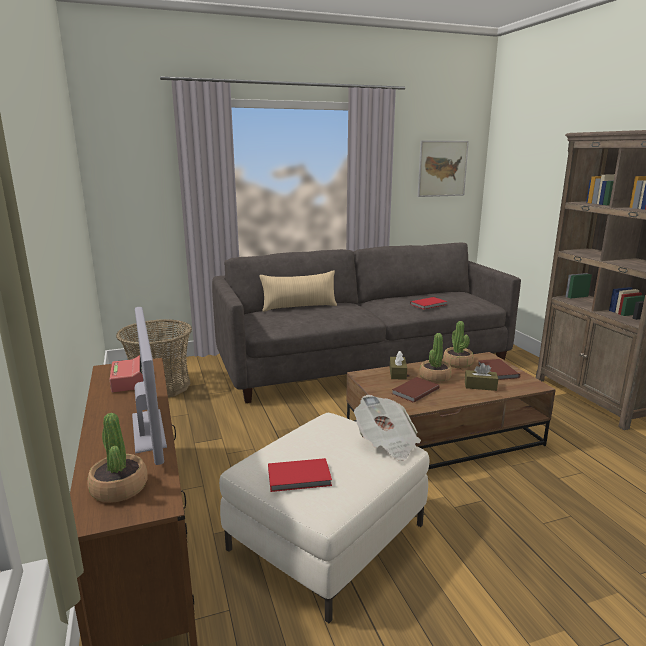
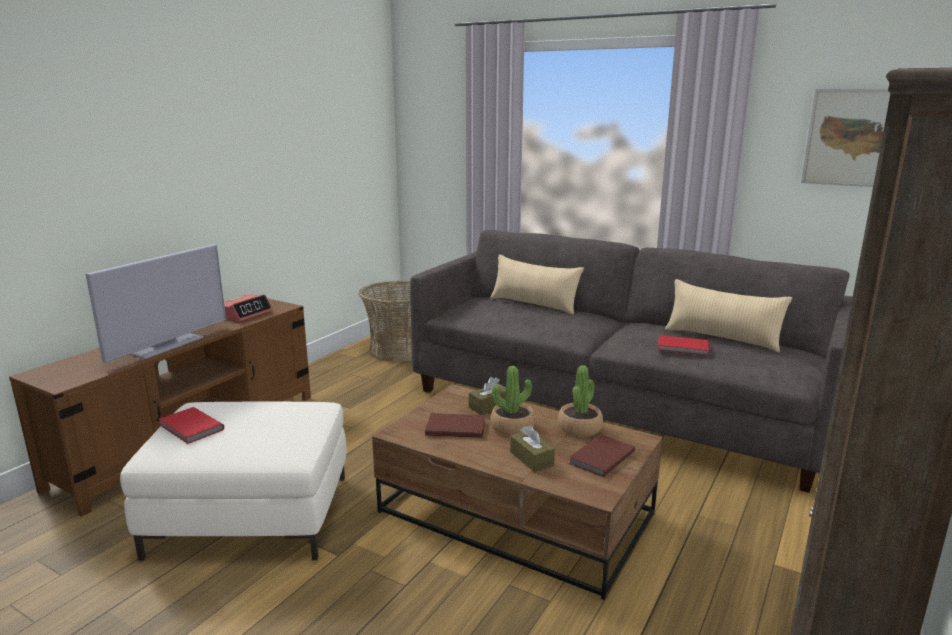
camera: 50 degrees right, 0 degrees up
(119, 488) = (77, 367): potted plant -> none
(386, 442) = (292, 443): newspaper -> none
(427, 295) = (722, 338): none -> beige pillow

